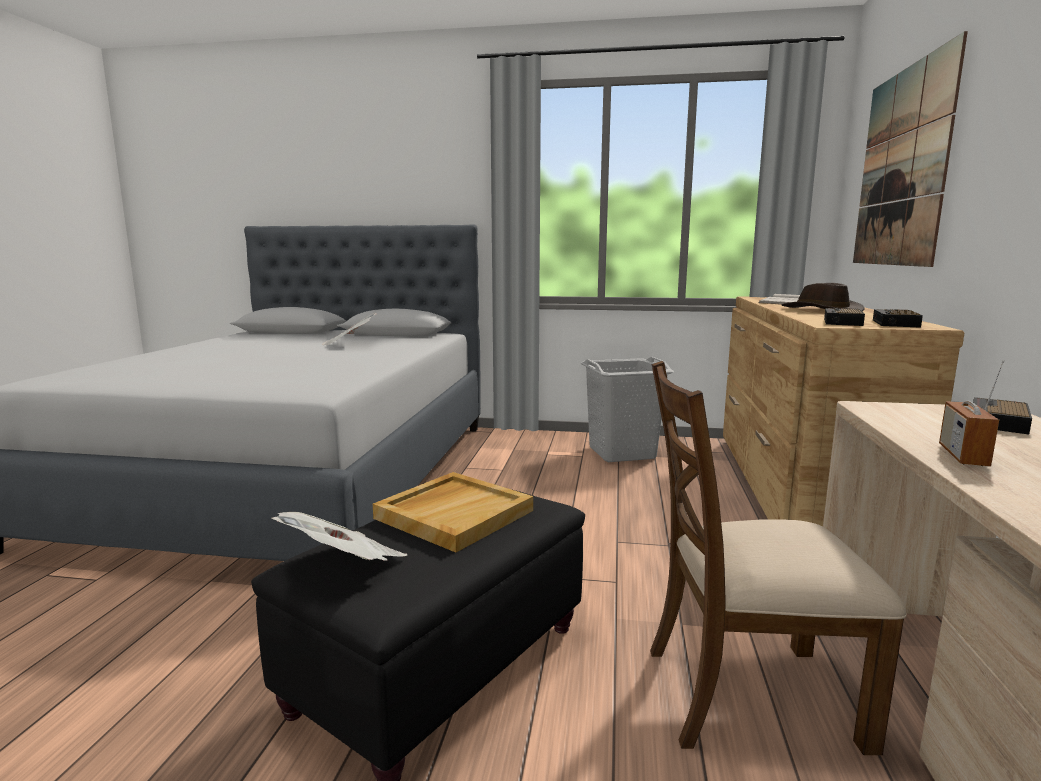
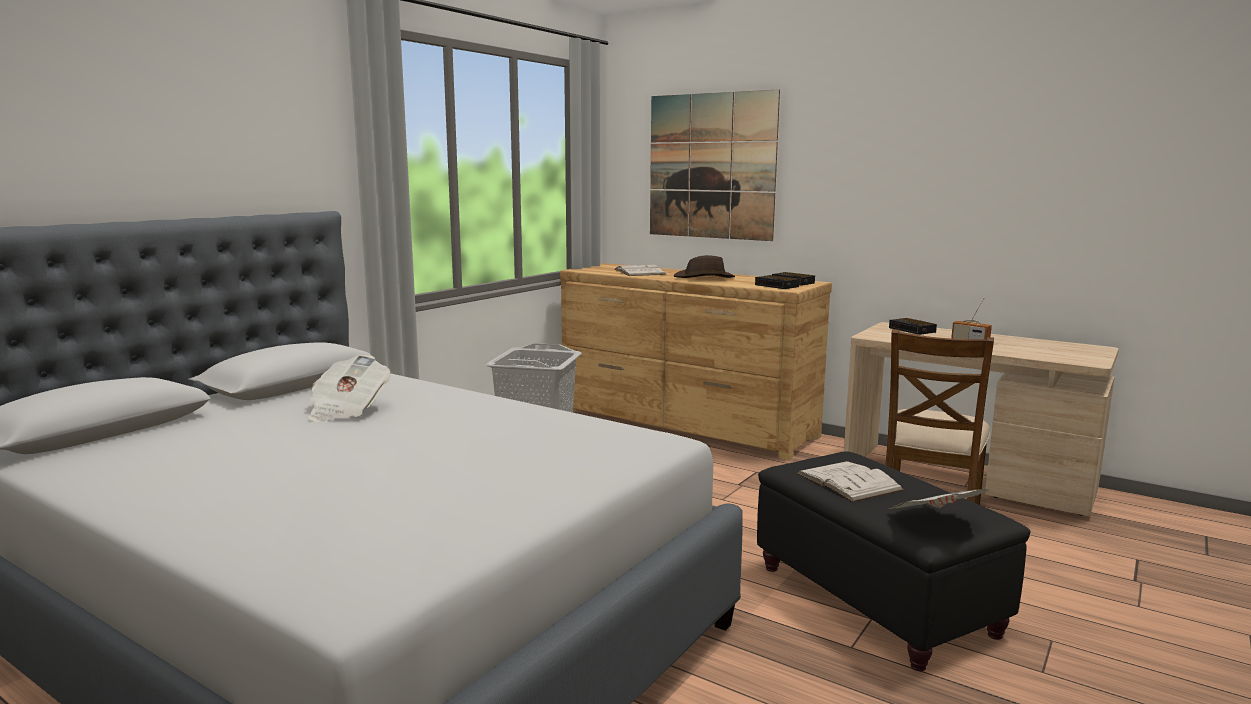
camera: 65 degrees left, 0 degrees up
(454, 514) = (849, 481): beige tray -> white book

